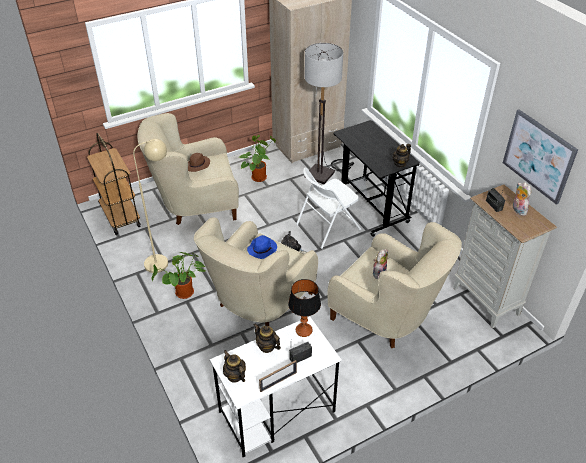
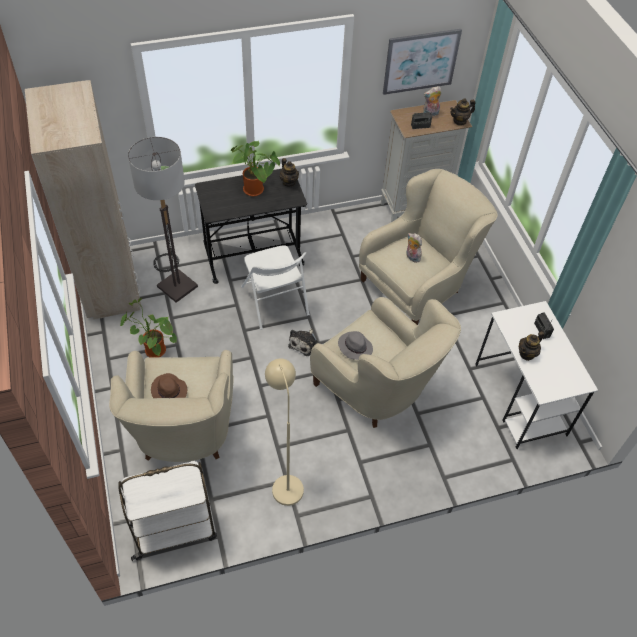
camera: 80 degrees left, 10 degrees up
(120, 217) = (175, 532): brown cart -> white cart
(184, 294) = (348, 463): potted plant -> potted plant (256, 191)
(235, 375) = (561, 385): teapot -> teapot (460, 121)
(262, 249) = (354, 347): blue hat -> grey hat
(278, 381) = (569, 352): picture frame -> none
(304, 330) = (509, 320): table lamp -> none

